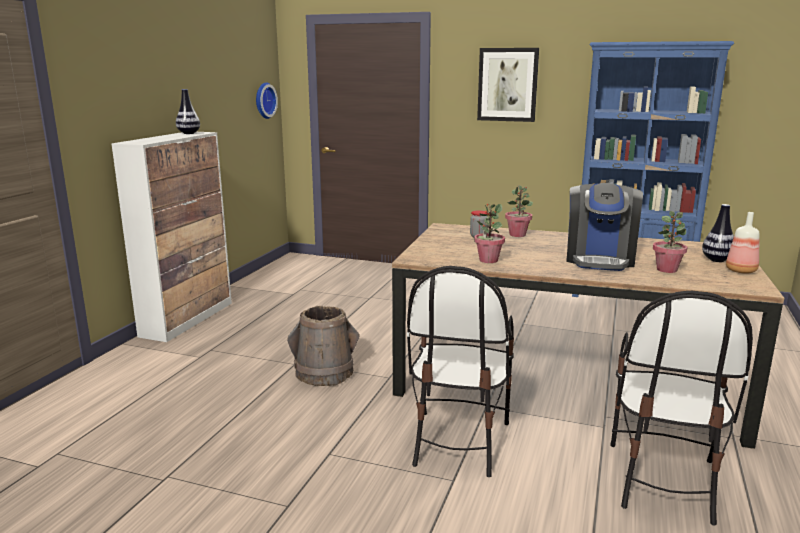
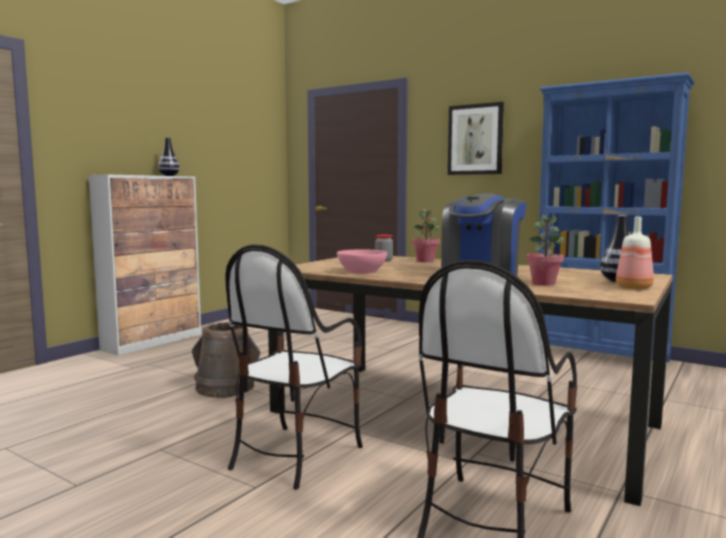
camera: 15 degrees right, 10 degrees down
(263, 100) = (266, 163): wall clock -> none
(488, 260) = (361, 271): potted plant -> pink bowl

